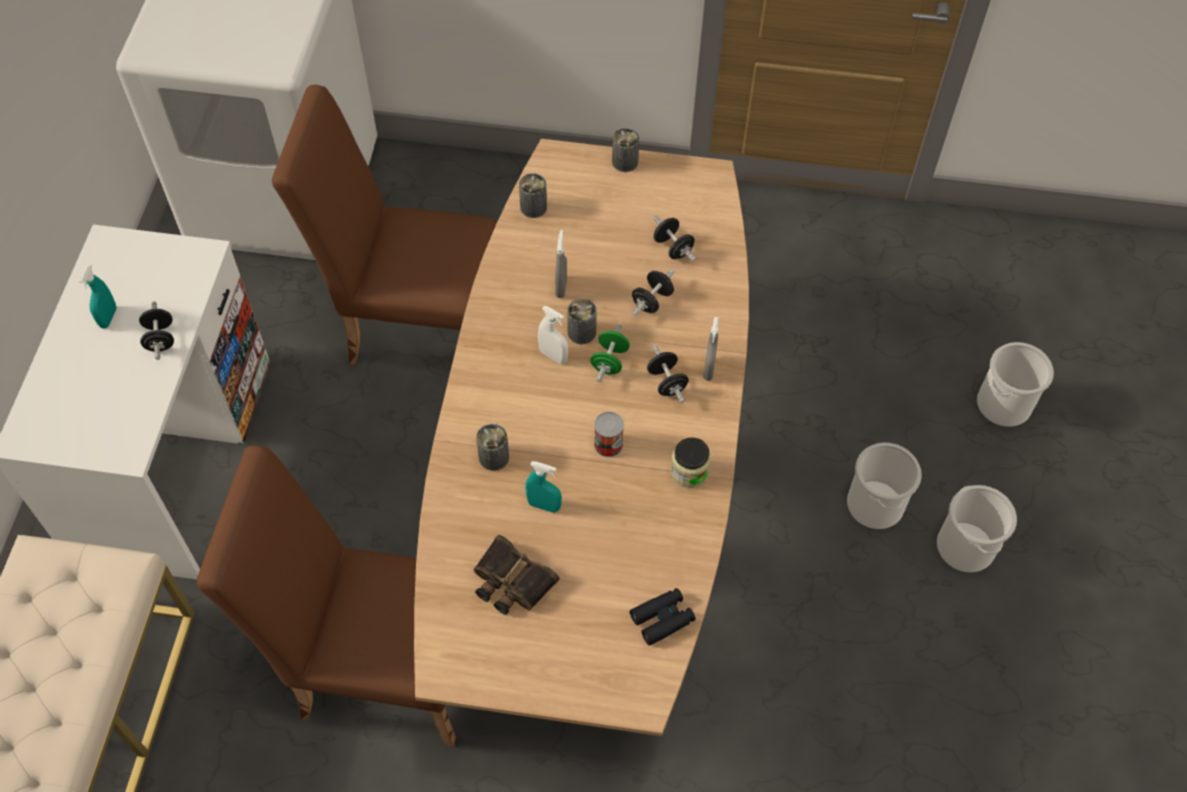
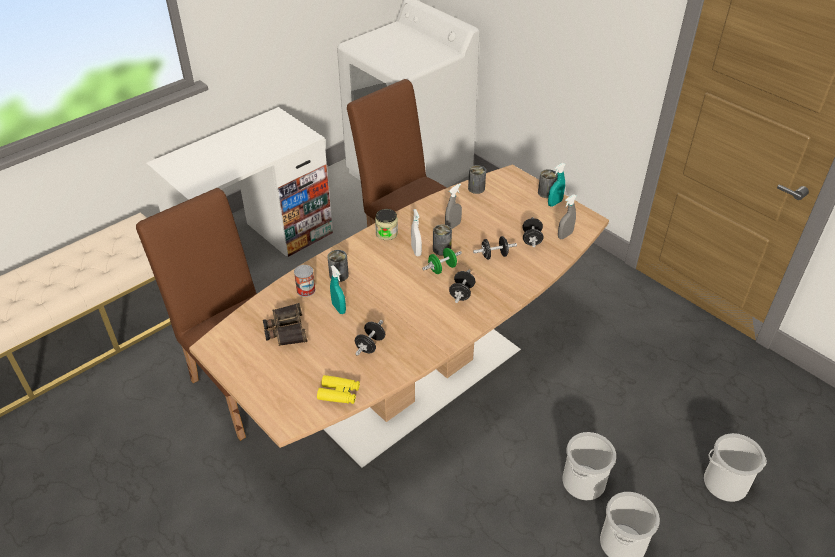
camera: 40 degrees right, 15 degrees down
(108, 318) = (245, 140): turquoise spray bottle -> turquoise spray bottle (554, 203)
(160, 339) = (255, 157): black dumbbell -> black dumbbell (370, 345)
(608, 444) = (400, 302): can -> can (306, 290)
(662, 619) = (339, 393): black binoculars -> yellow binoculars
(689, 472) = (428, 338): jar -> jar (386, 233)
(709, 369) = (491, 300): grey spray bottle -> grey spray bottle (565, 235)

